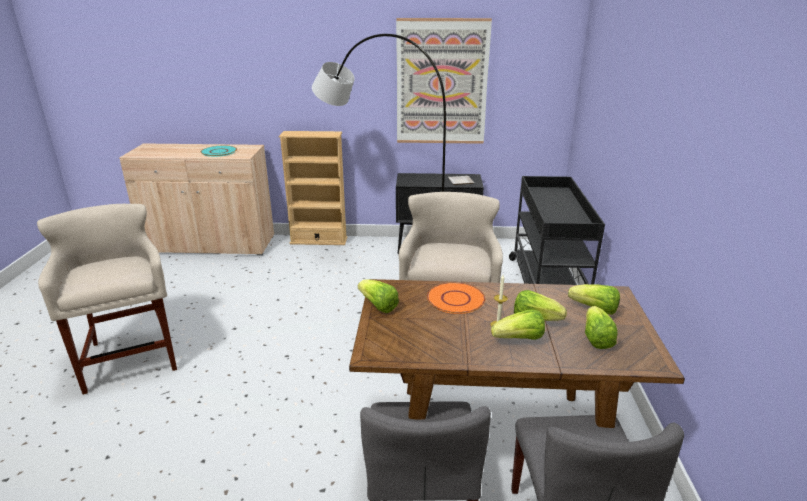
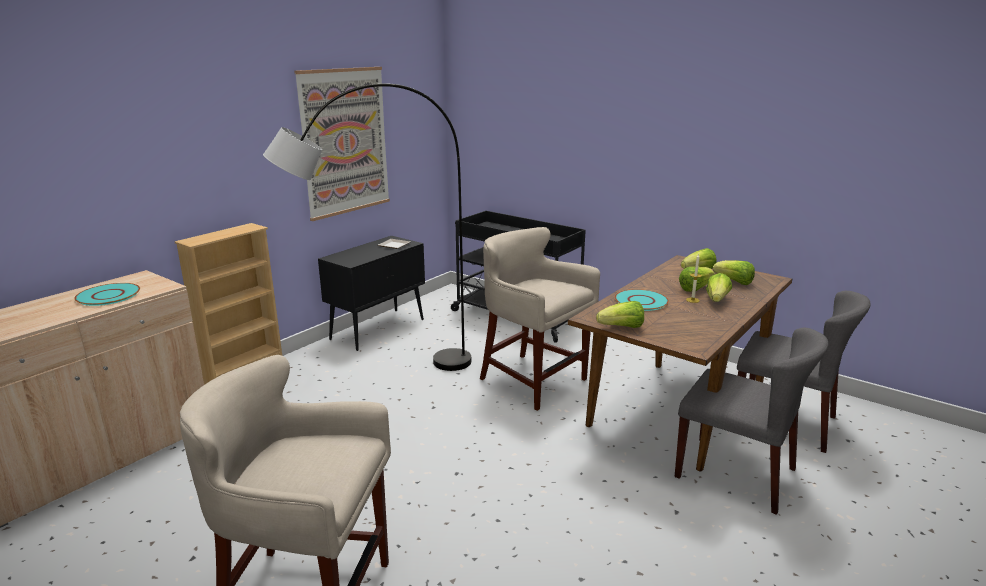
camera: 55 degrees left, 5 degrees down
(456, 299) = (641, 301): orange plate -> turquoise plate

